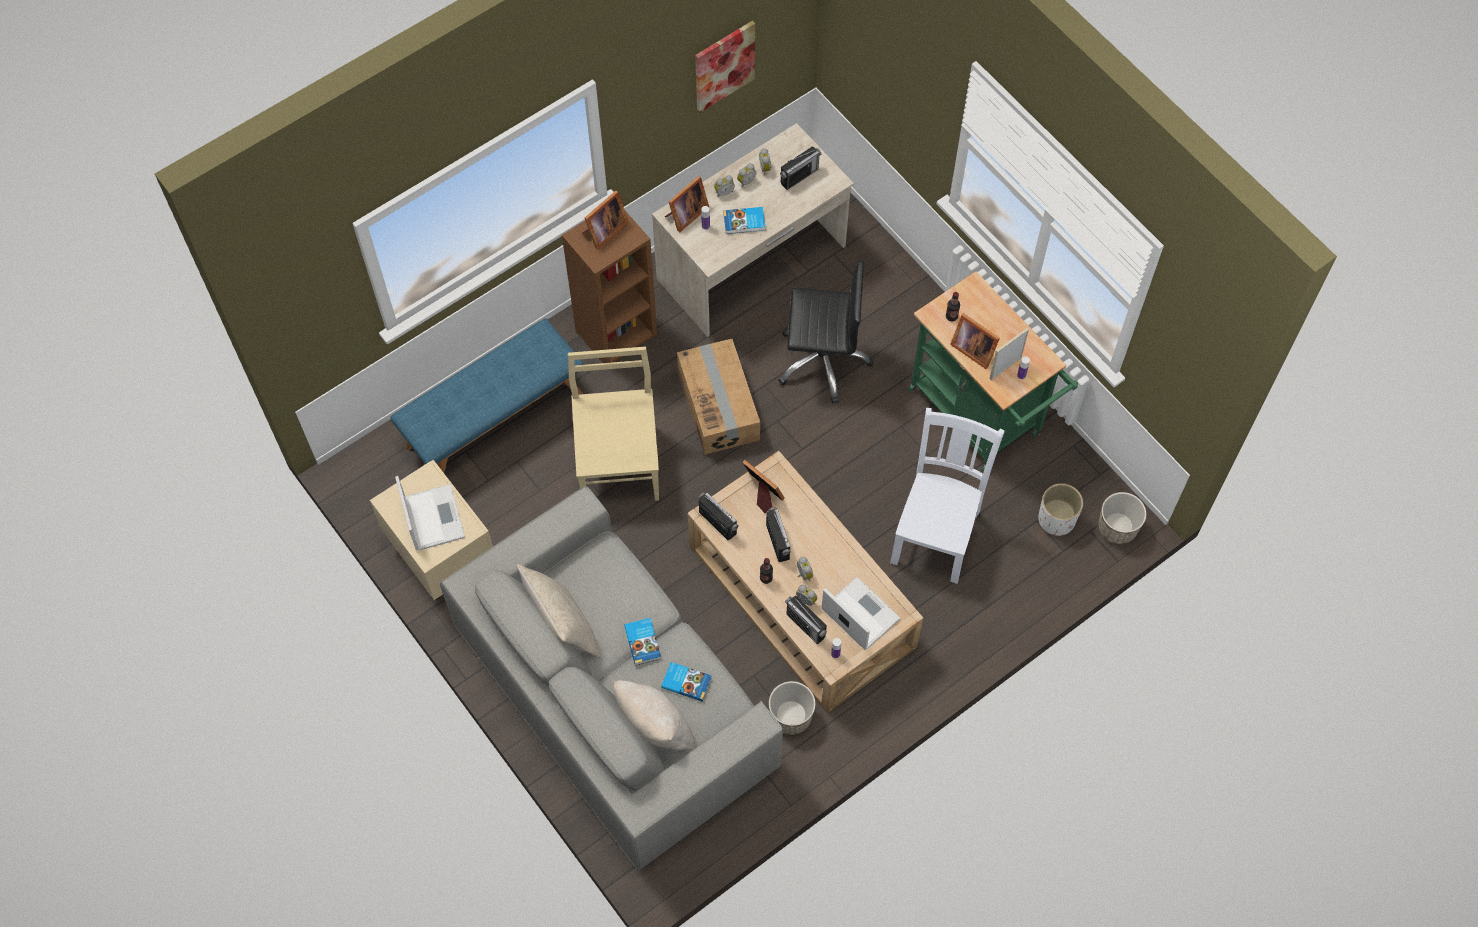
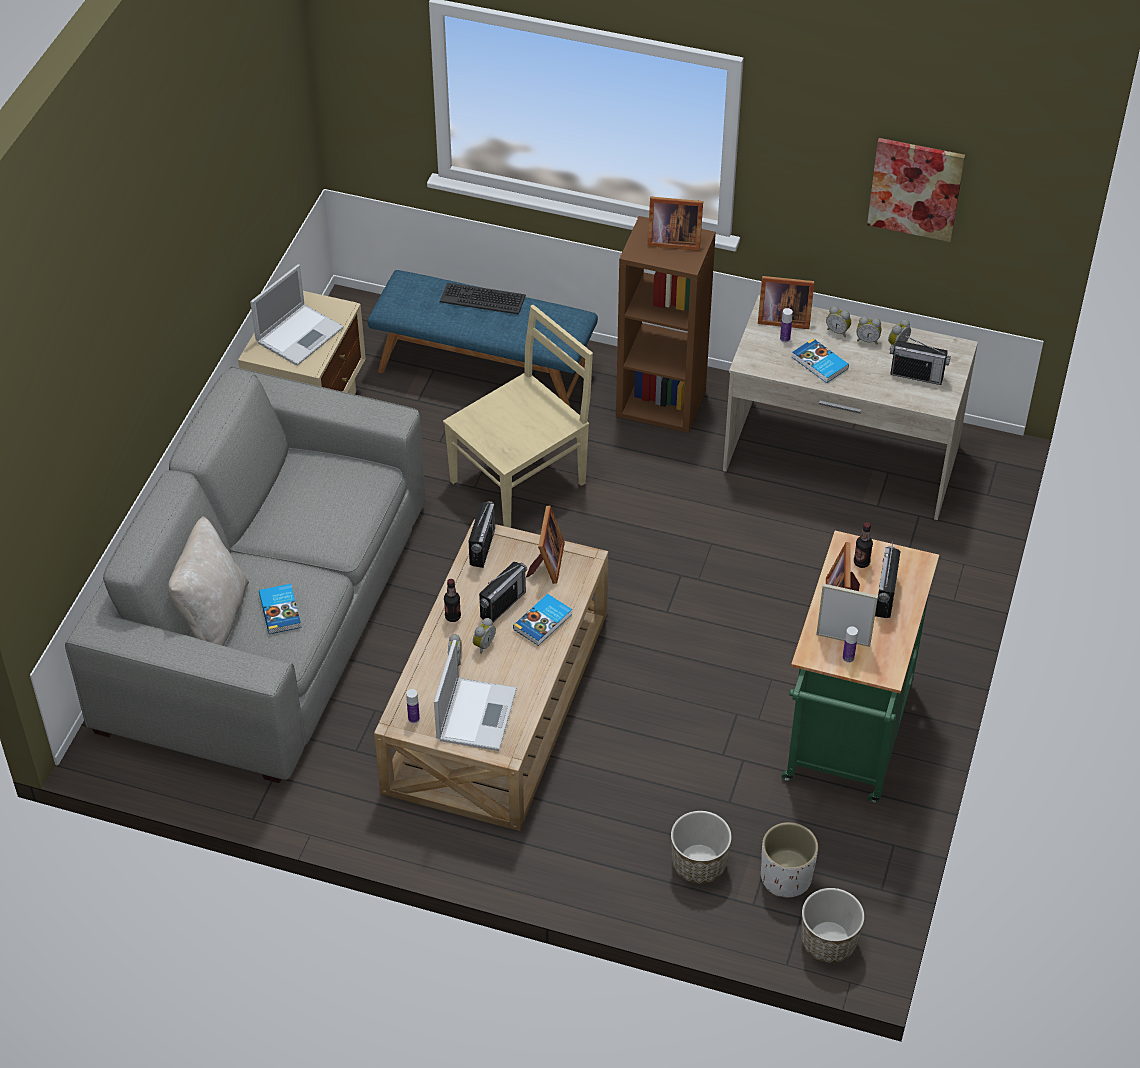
camera: 55 degrees right, 15 degrees down
(475, 378) = (482, 298): none -> keyboard
(563, 628) = (268, 492): beige pillow -> none
(643, 642) = (299, 556): book -> book (543, 622)
(719, 405) = (654, 521): cardboard box -> none
(791, 716) = (353, 765): planter -> planter (698, 864)
(806, 625) = (425, 676): radio -> radio (885, 596)
(823, 360) = (785, 573): black office chair -> none
(936, 534) = (670, 777): white chair -> none

